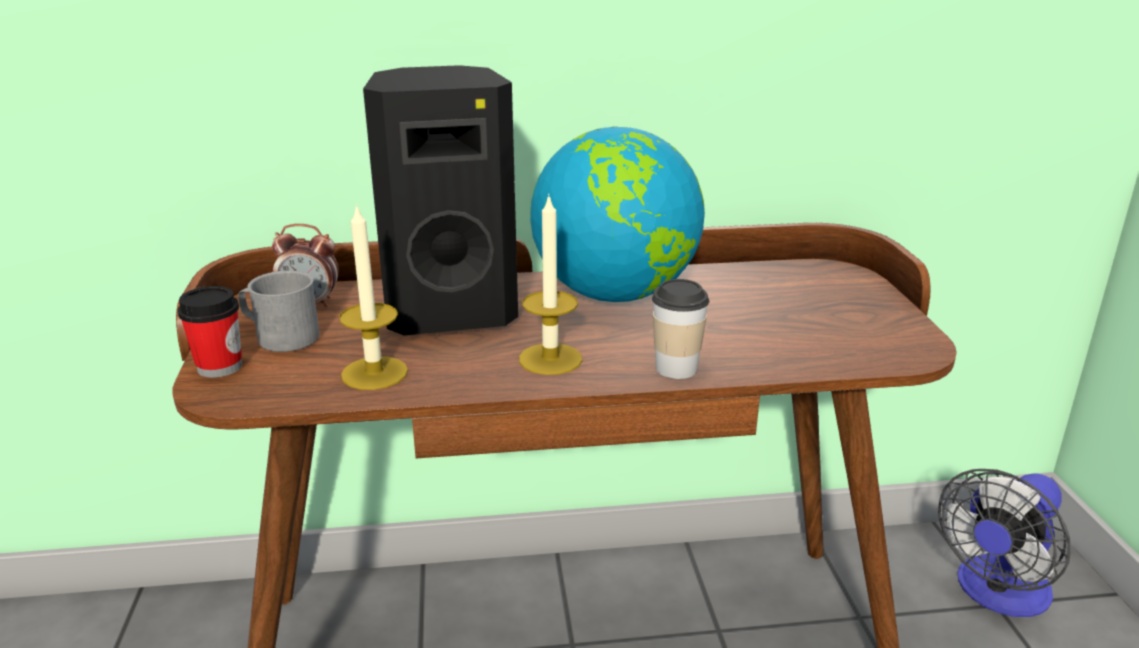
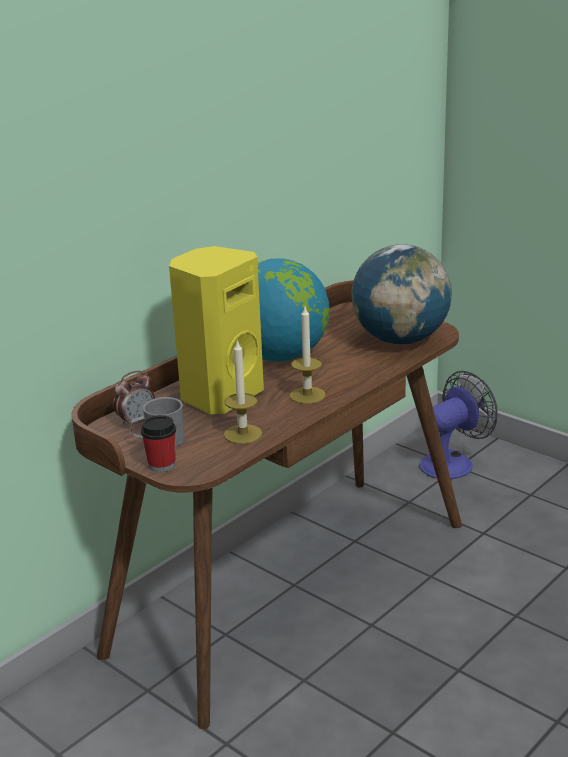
camera: 40 degrees left, 0 degrees up
(450, 312) = (219, 396): black speaker -> yellow speaker
(676, 368) = (365, 377): cup -> none
(825, 338) = (400, 340): none -> globe
(996, 594) = (453, 462): fan -> fan turned 135 degrees counterclockwise

